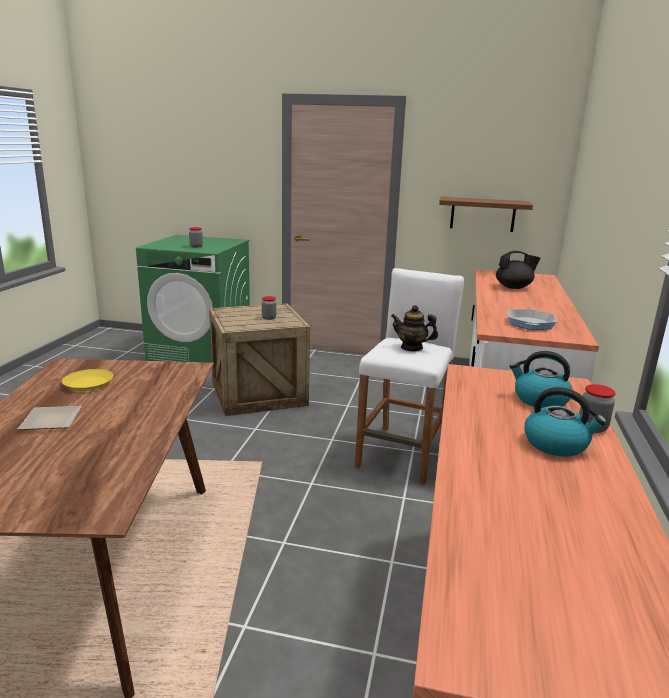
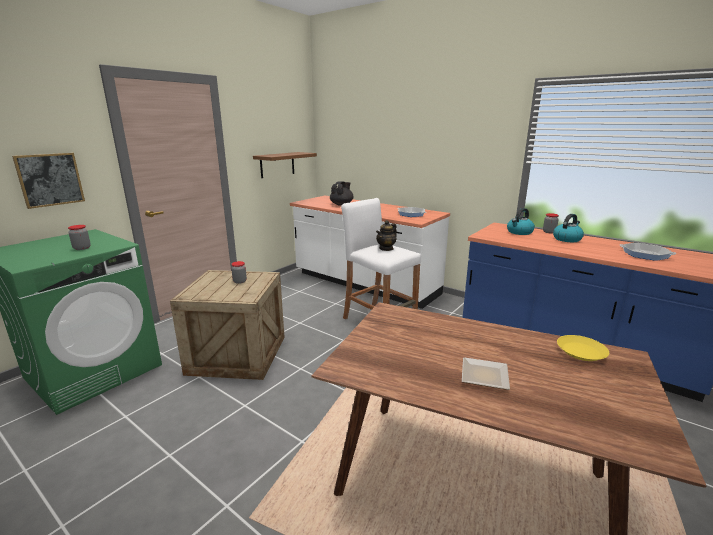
camera: 65 degrees left, 0 degrees up
(88, 384) = (402, 356): yellow plate -> yellow plate (581, 352)
(228, 191) = (50, 179): none -> picture
(543, 534) = (645, 254): none -> frying pan

